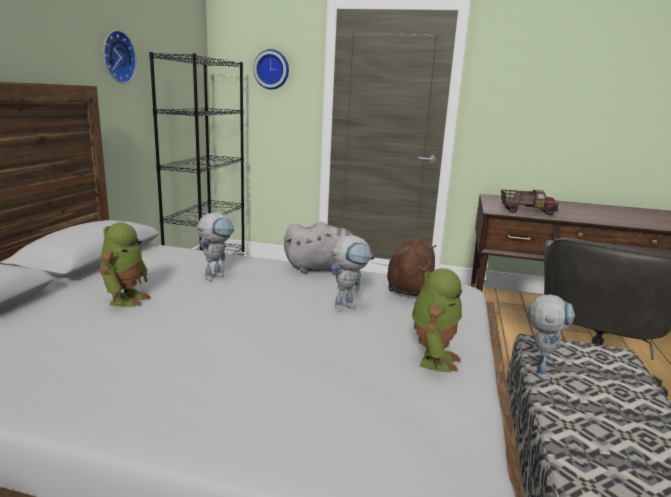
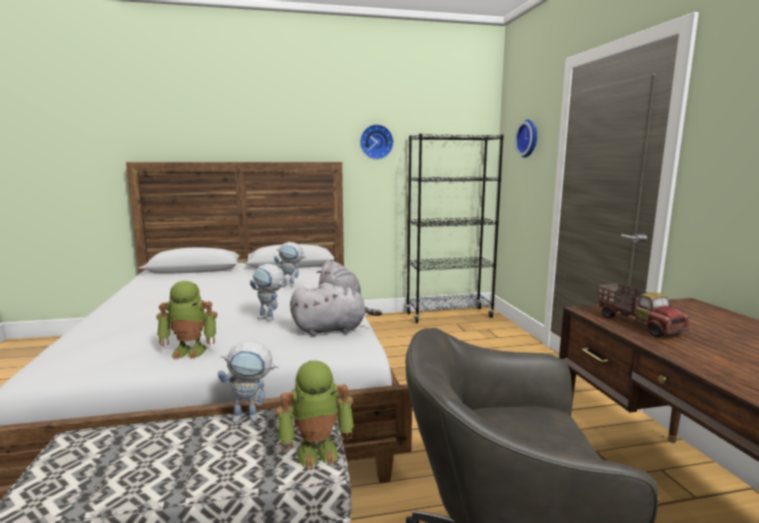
camera: 65 degrees right, 5 degrees down
(126, 299) = (237, 281): toy robot -> toy robot (317, 451)
(409, 287) = (332, 330): brown plush toy -> grey plush toy

